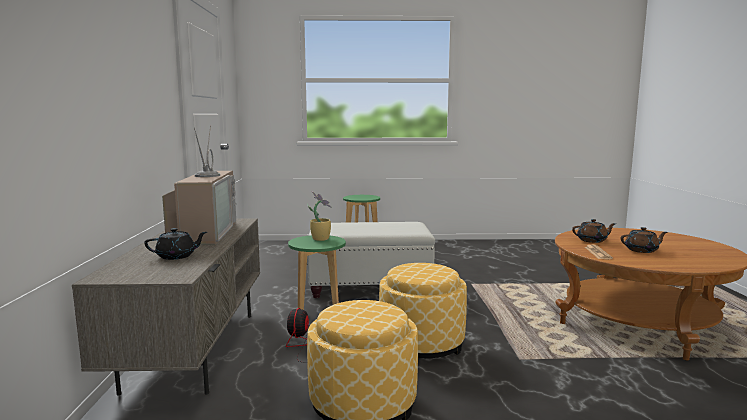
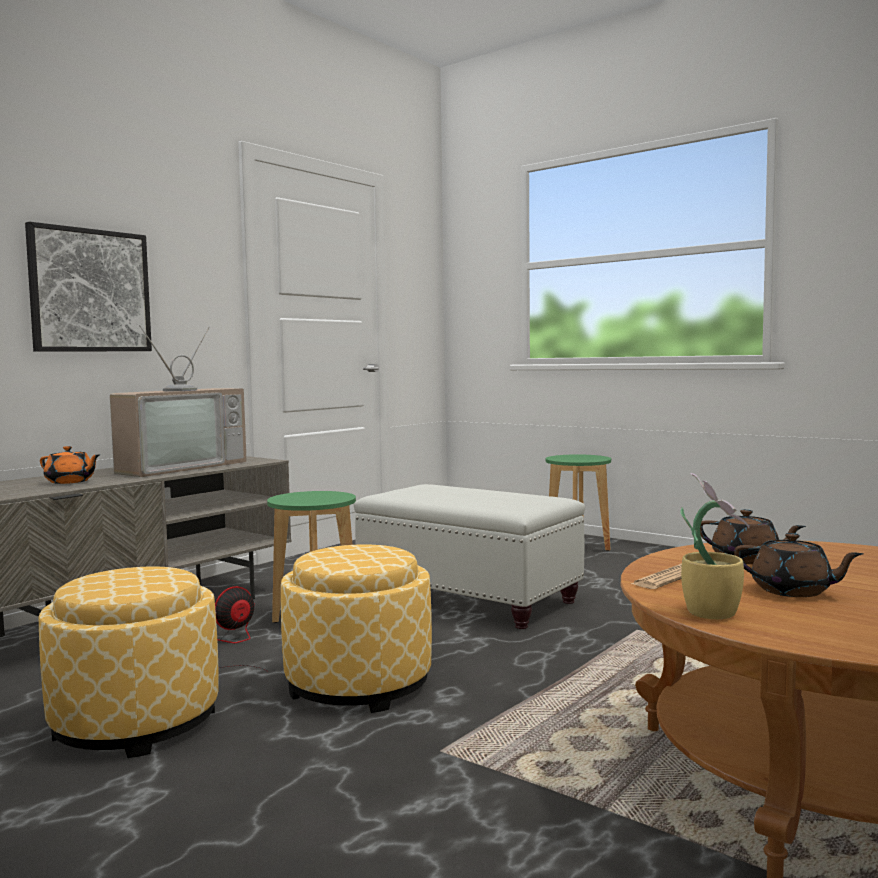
camera: 40 degrees right, 5 degrees down
(124, 96) = (90, 291): none -> picture
(177, 256) = (70, 482): black teapot -> orange teapot
(320, 239) = (325, 495): potted plant -> potted plant (711, 612)

